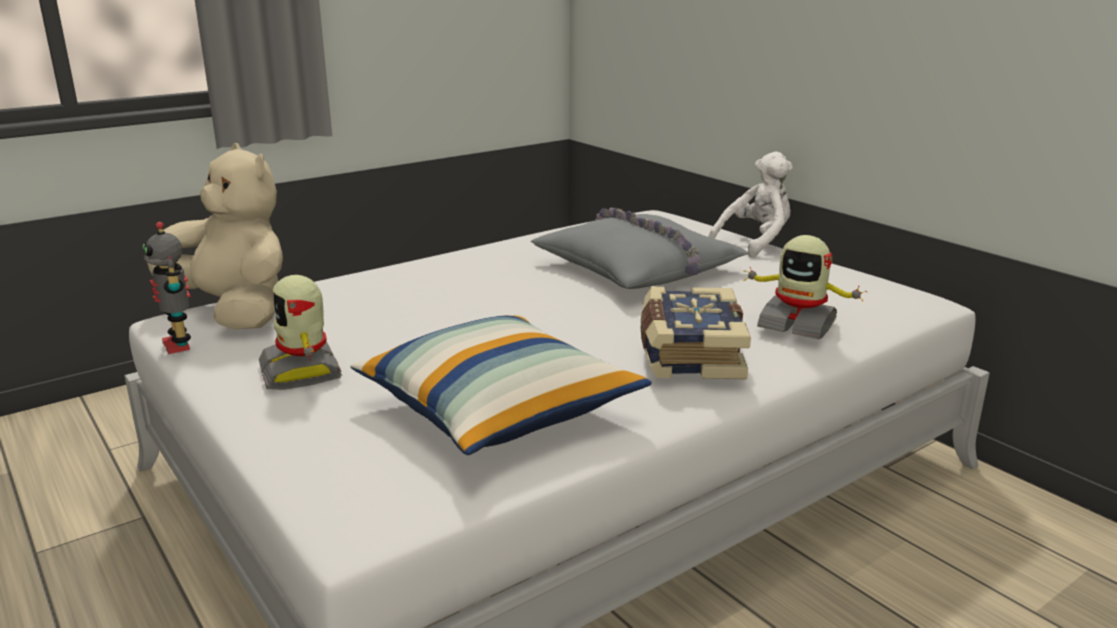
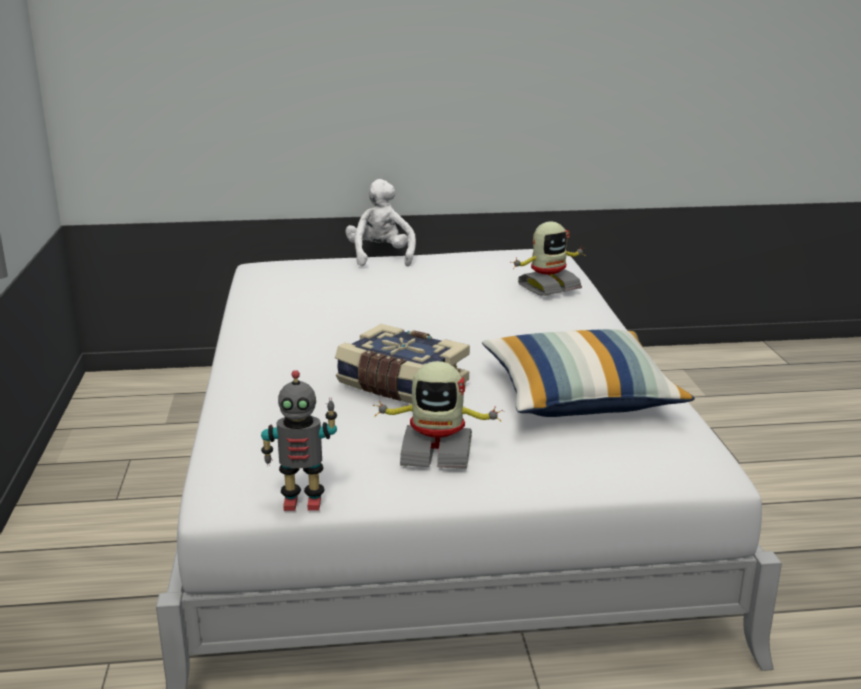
camera: 60 degrees left, 0 degrees up
(234, 311) = (243, 465): beige plush toy -> none
(639, 268) = (380, 299): grey pillow -> none
(688, 353) = (555, 324): book -> book (401, 385)

